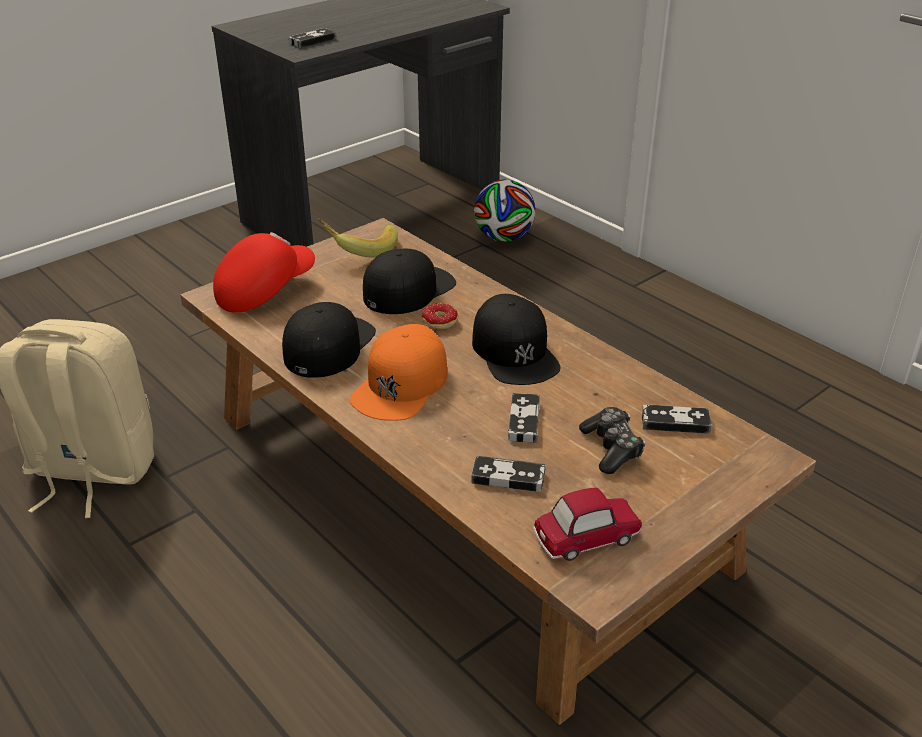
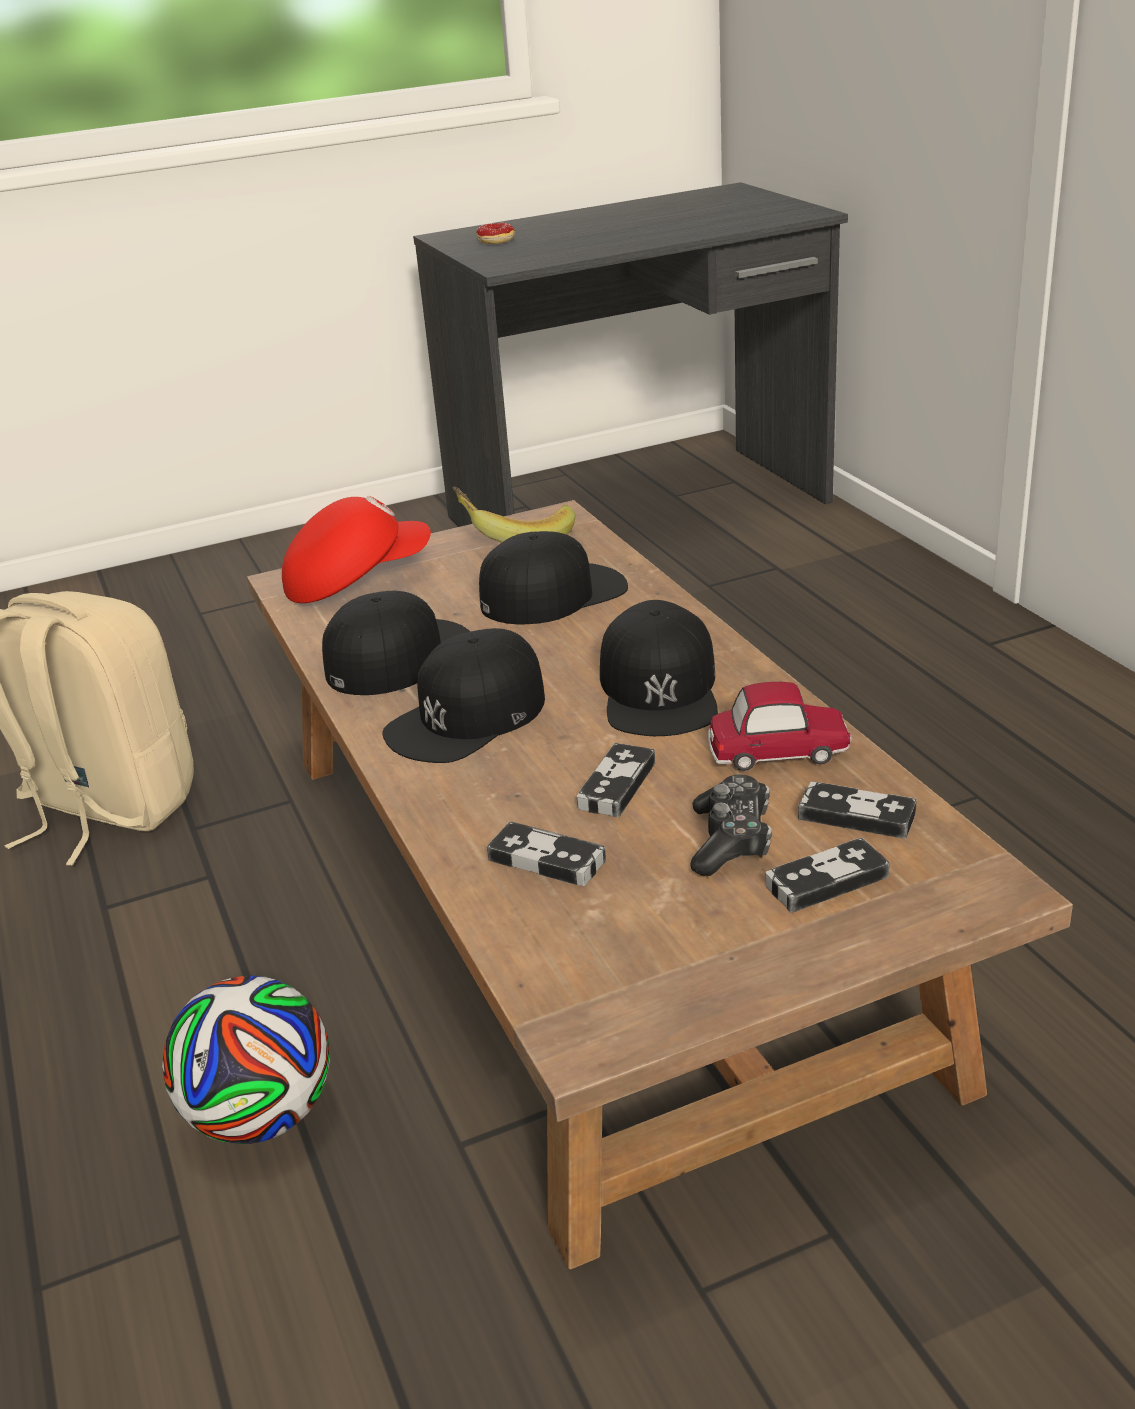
camera: 20 degrees right, 5 degrees down
(312, 41) = (530, 253): game controller -> game controller (826, 881)
(401, 384) = (467, 716): orange cap -> black cap
(435, 325) = (564, 643): donut -> donut (490, 242)
(503, 238) = (812, 561): football -> football (261, 1116)
(587, 536) = (618, 959): toy car -> toy car (778, 750)

